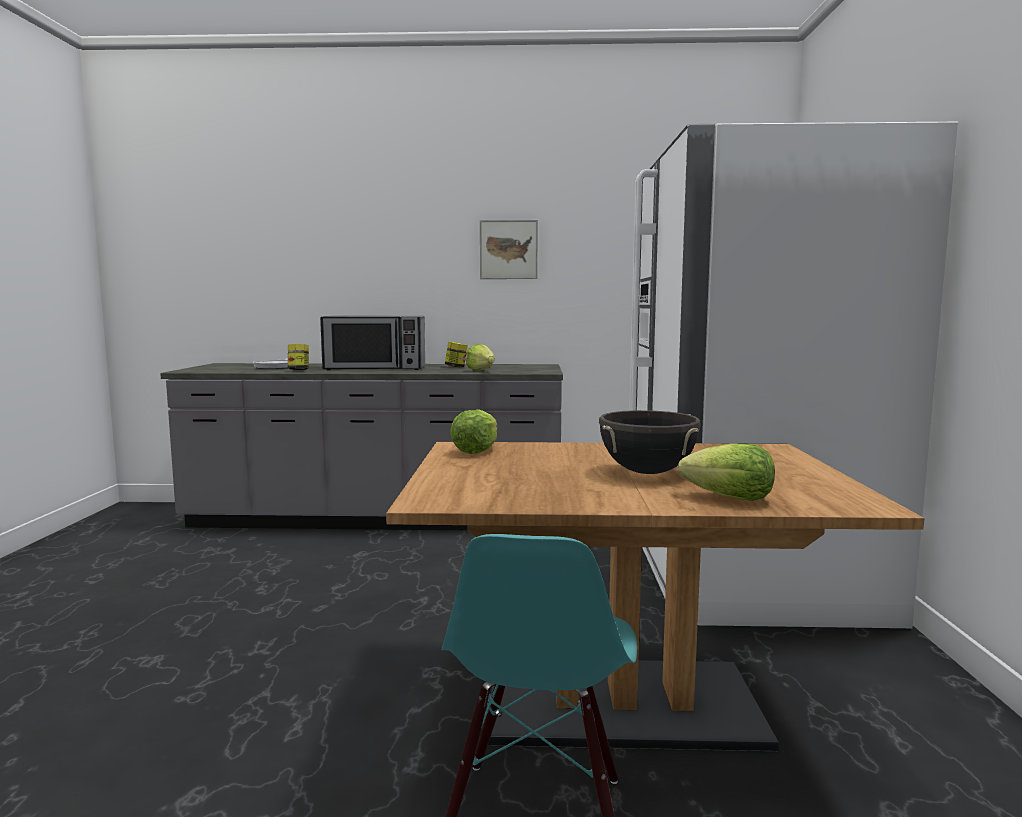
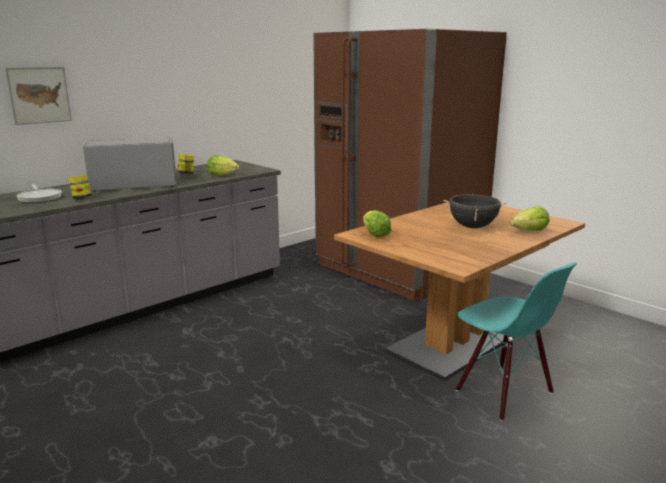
camera: 45 degrees left, 10 degrees up
(375, 368) = (134, 185): microwave -> microwave turned 150 degrees counterclockwise
(508, 249) = (195, 75): picture -> picture (39, 95)
(748, 575) = (399, 269): white fridge -> brown fridge

